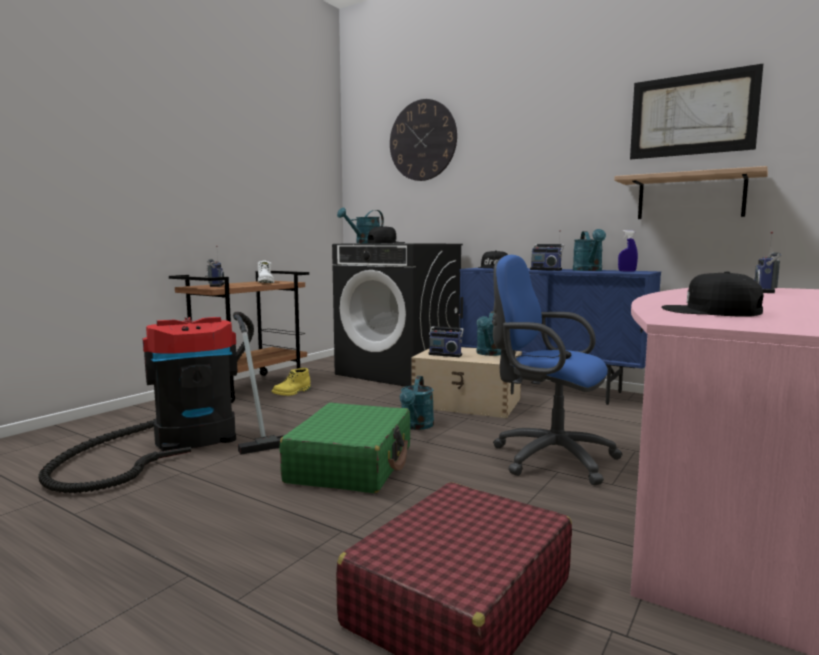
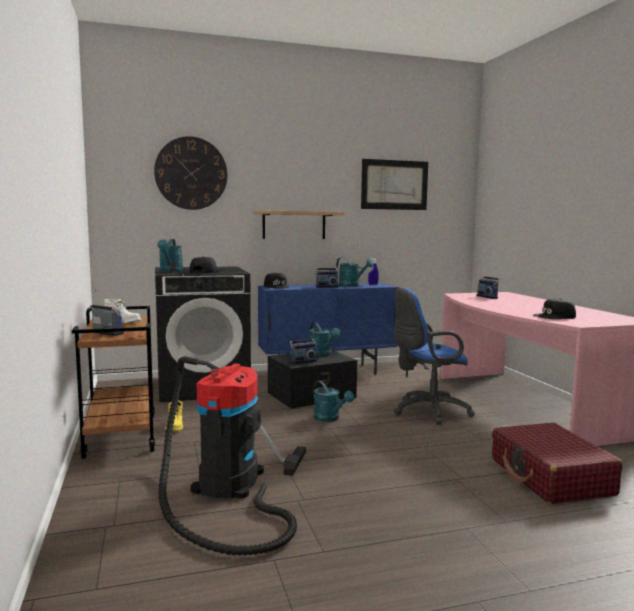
camera: 50 degrees left, 0 degrees up
(351, 464) = (366, 451): green suitcase -> none
(468, 403) = (312, 395): beige storage box -> black storage box
(690, 197) = (395, 235): shelf -> shelf (294, 225)

